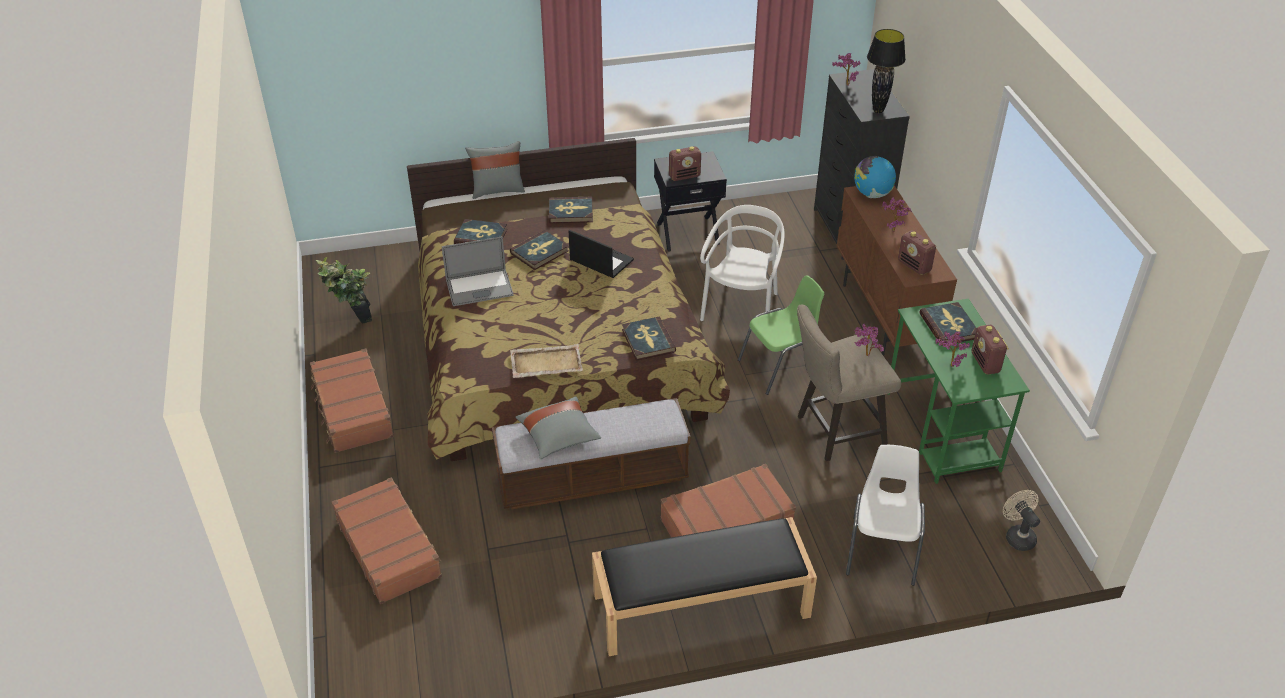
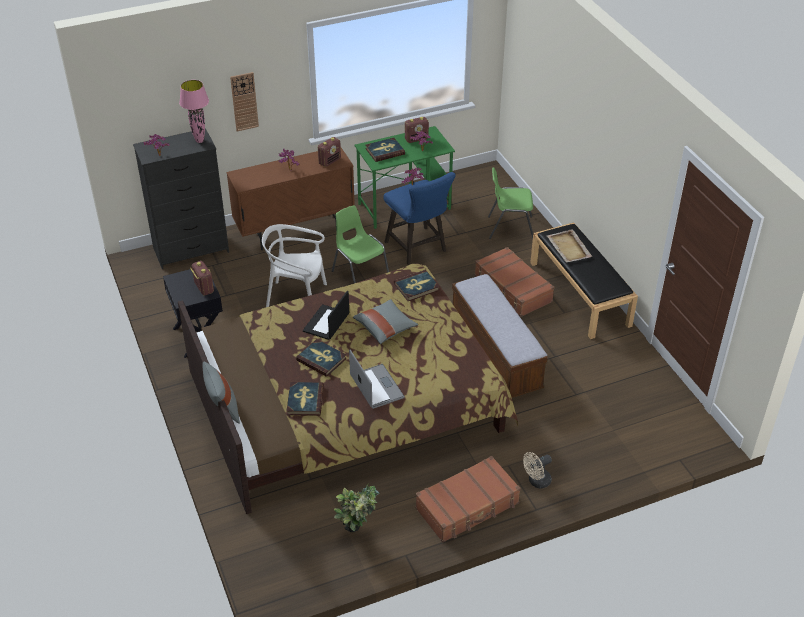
camera: 100 degrees left, 0 degrees up
(389, 548) = (596, 445): brown suitcase -> none
(545, 363) = (456, 334): beige tray -> beige tray (569, 248)
(559, 437) = (512, 329): grey pillow -> grey pillow (385, 328)
(571, 212) = (260, 350): book -> none
(834, 432) = (418, 249): beige stool -> blue stool
(872, 194) = (245, 180): globe -> none
(878, 111) = (199, 141): black table lamp -> pink table lamp
(882, 549) = (509, 228): white chair -> green chair
(943, 125) = (244, 101): none -> wall clock
(1017, 536) = (481, 181): beige fan -> beige fan (536, 482)

